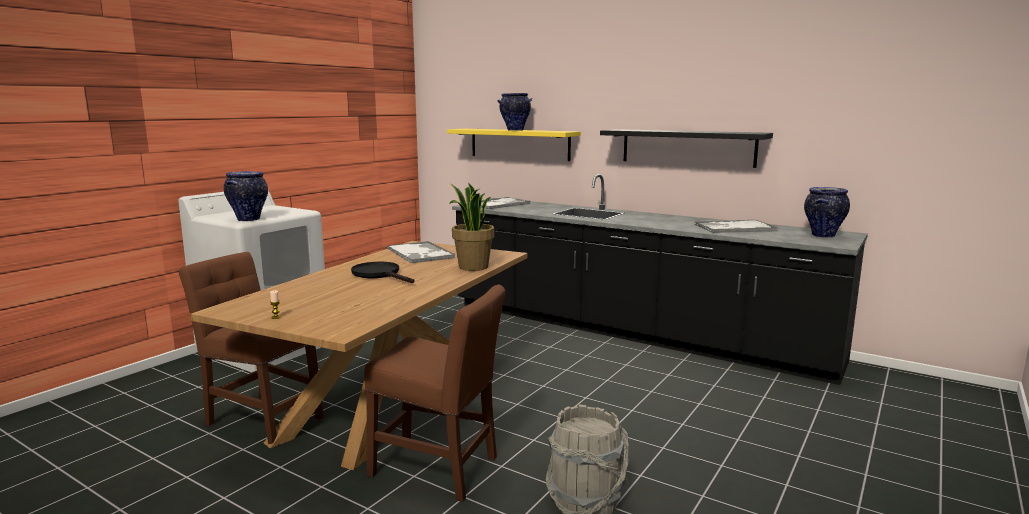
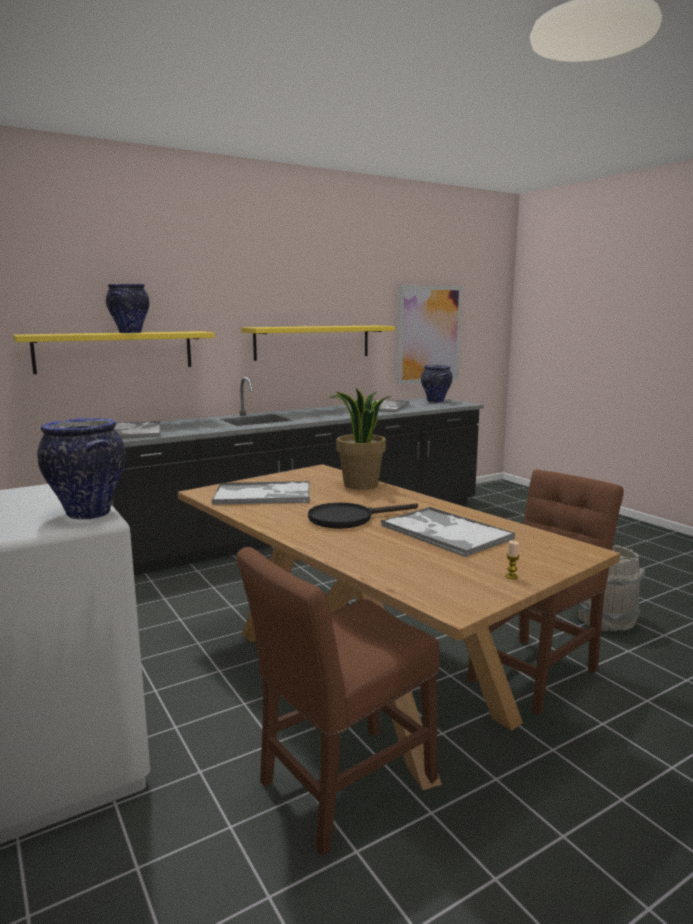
camera: 65 degrees left, 0 degrees up
(365, 296) = (444, 532): none -> tray
(687, 147) = (313, 342): black shelf -> yellow shelf
(862, 148) = (429, 334): none -> picture

